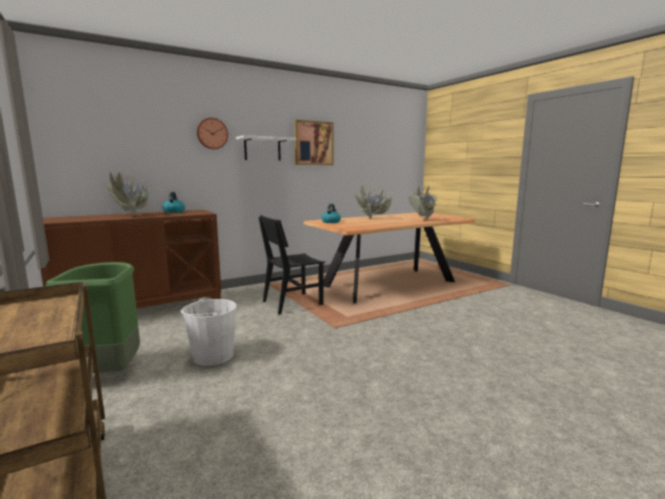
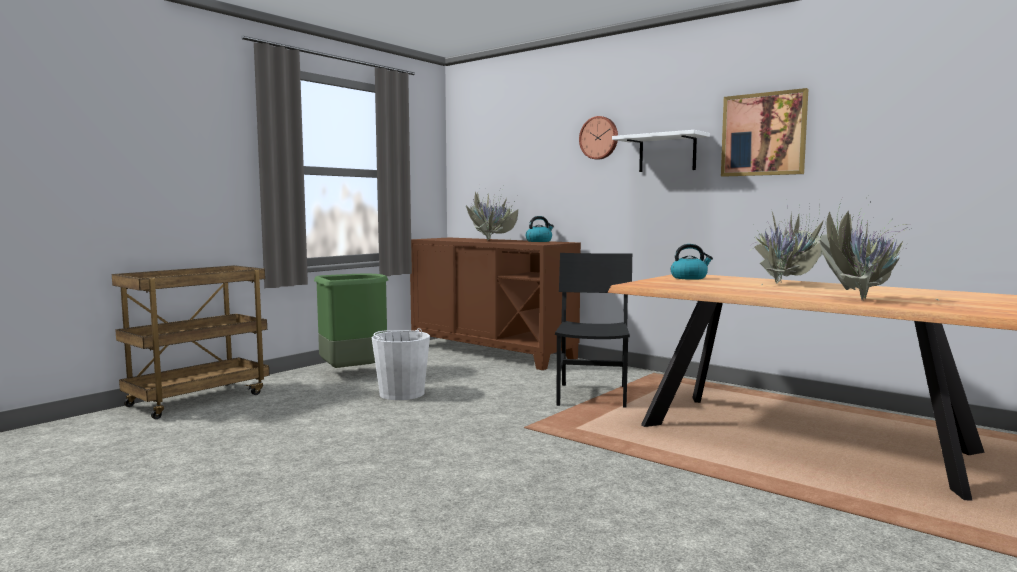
camera: 70 degrees right, 5 degrees down
(292, 303) = (592, 395): black chair -> black chair turned 60 degrees clockwise

